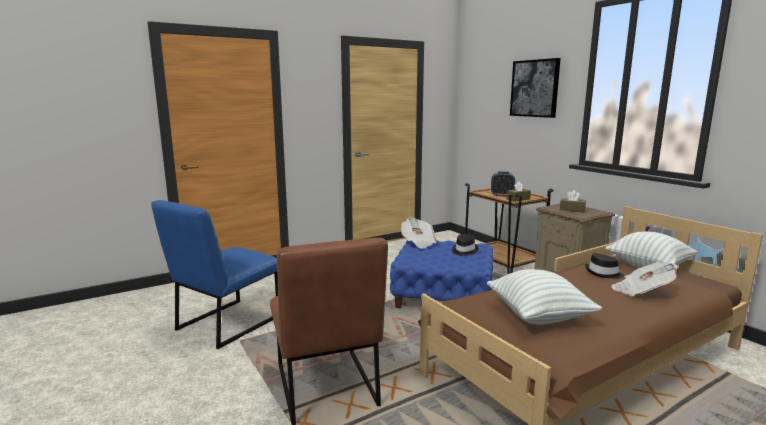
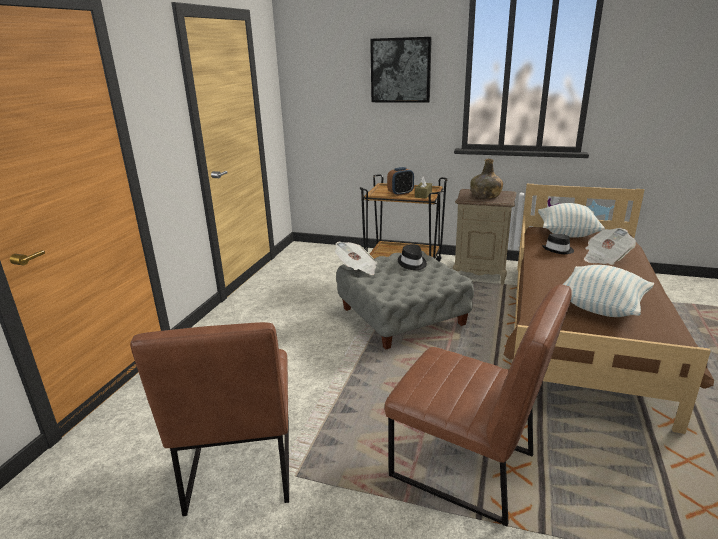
camera: 40 degrees left, 10 degrees up
(226, 324) = (239, 465): blue chair -> brown chair
(443, 295) = (402, 316): blue ottoman -> grey ottoman
(572, 210) = (485, 196): brown tissue box -> green bottle

